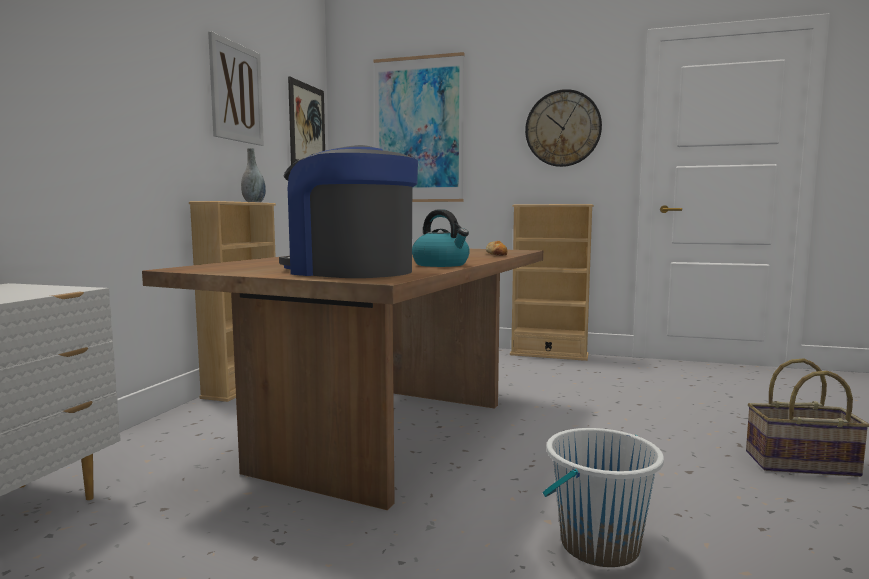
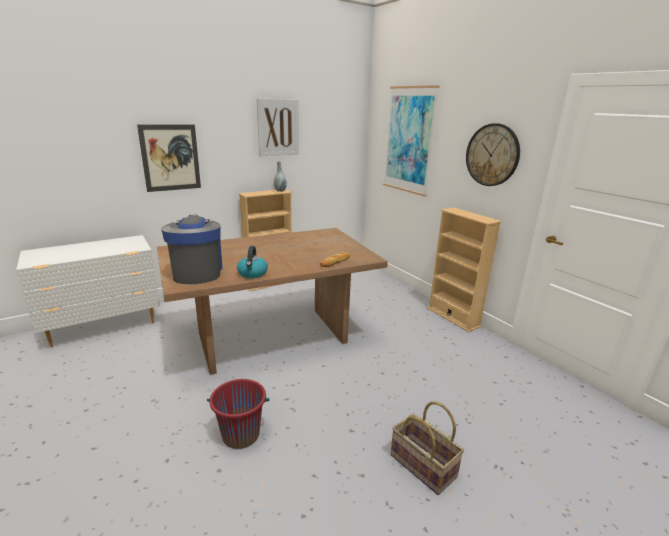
camera: 40 degrees right, 15 degrees up
(307, 126) = (343, 134): picture -> picture (170, 158)
(598, 545) = (241, 434): white bucket -> red bucket

